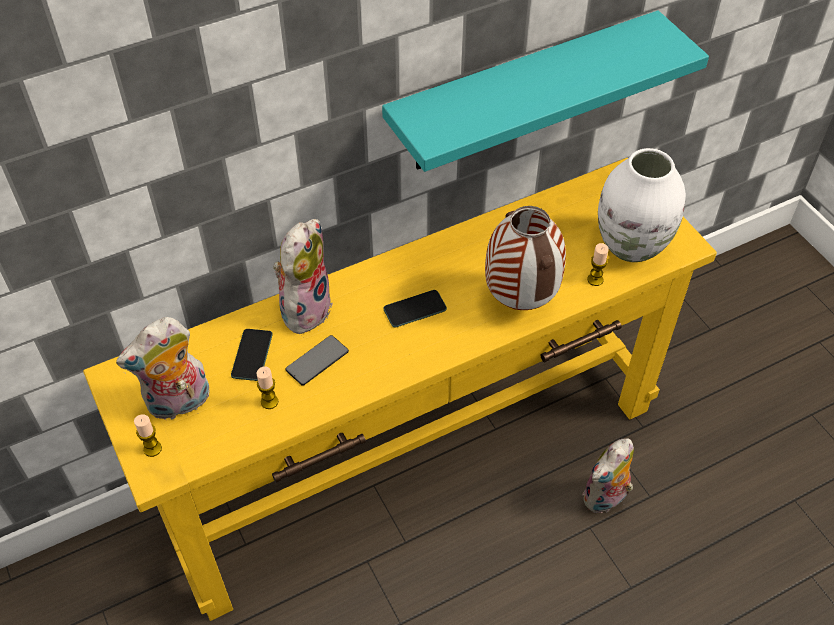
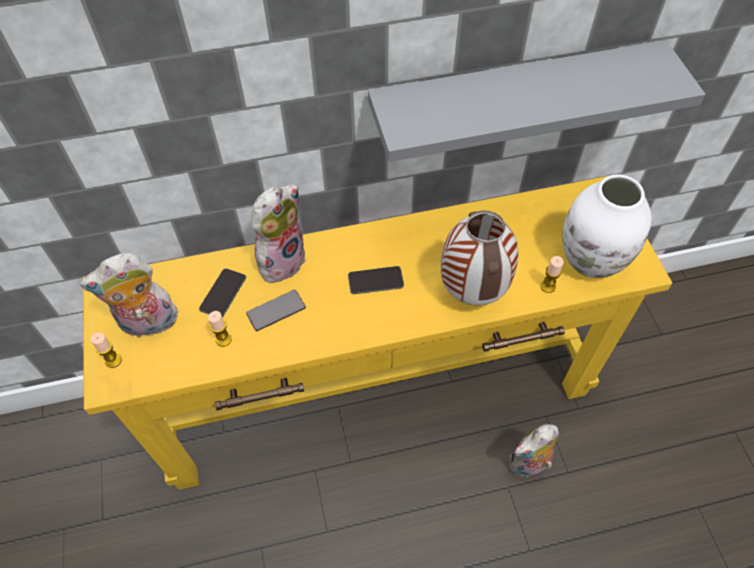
camera: 15 degrees right, 5 degrees up
(522, 93) = (513, 100): turquoise shelf -> grey shelf

